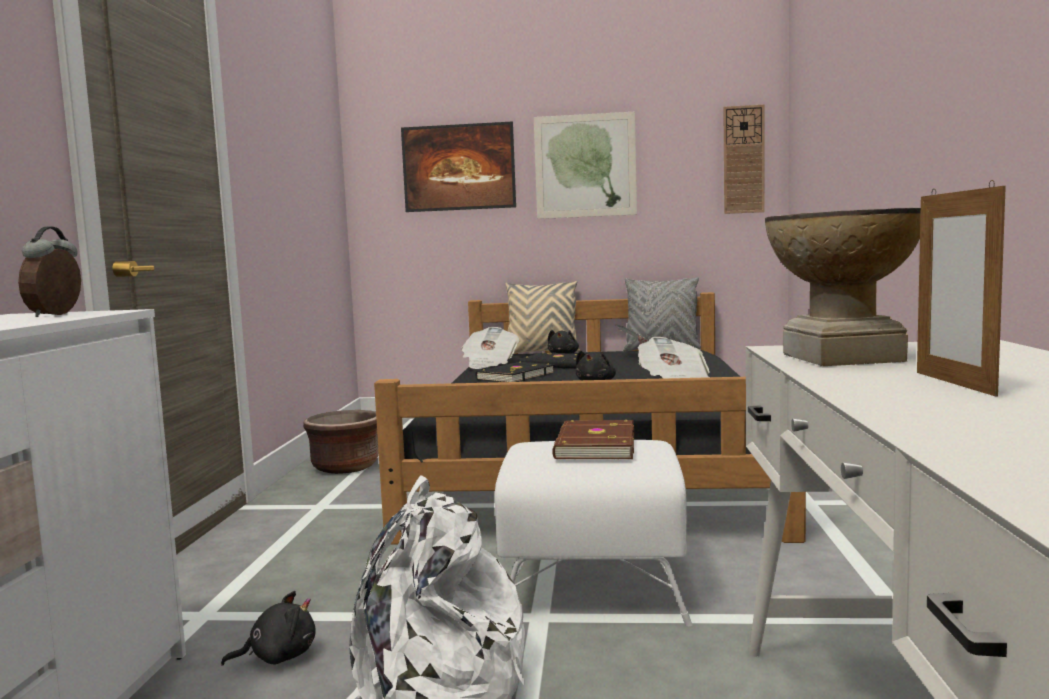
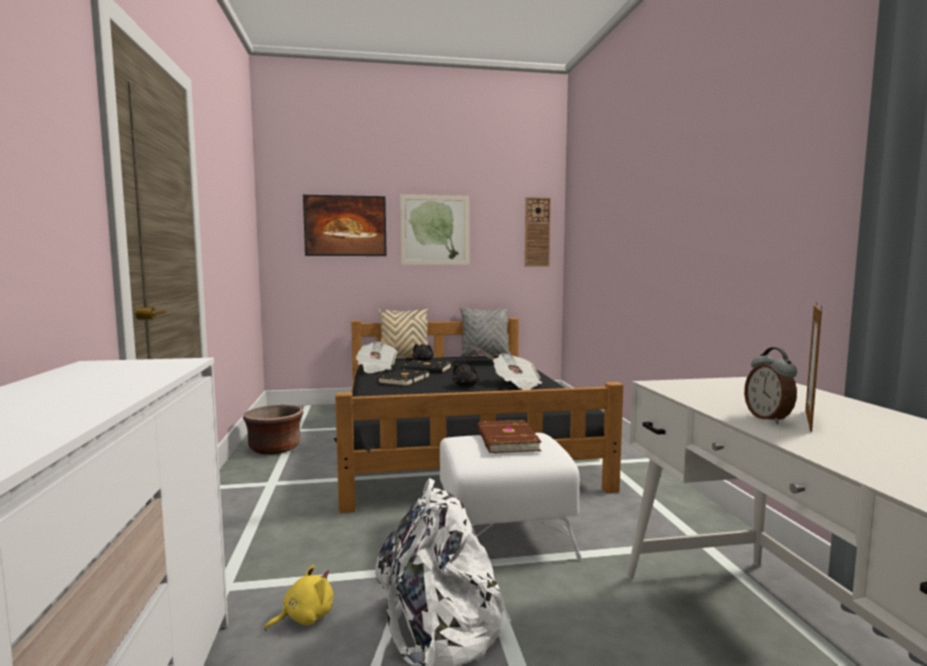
camera: 15 degrees left, 0 degrees up
(57, 315) = (143, 367): alarm clock -> alarm clock (769, 419)
(278, 657) = (305, 617): black plush toy -> yellow plush toy
(841, 358) = (709, 394): vase -> none
(954, 383) = (808, 420): picture frame -> picture frame turned 45 degrees clockwise

